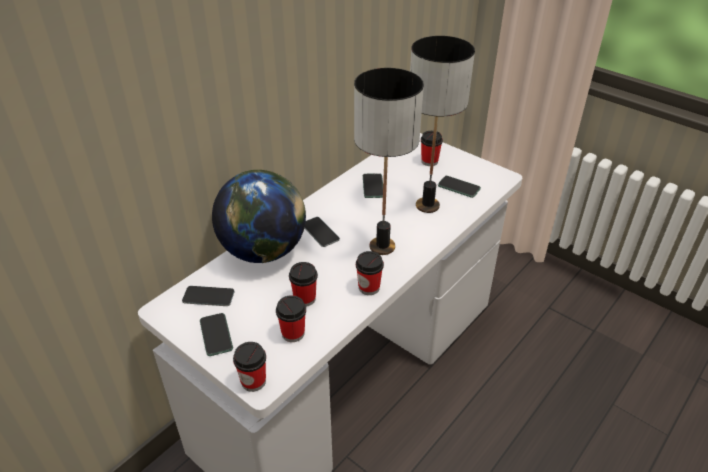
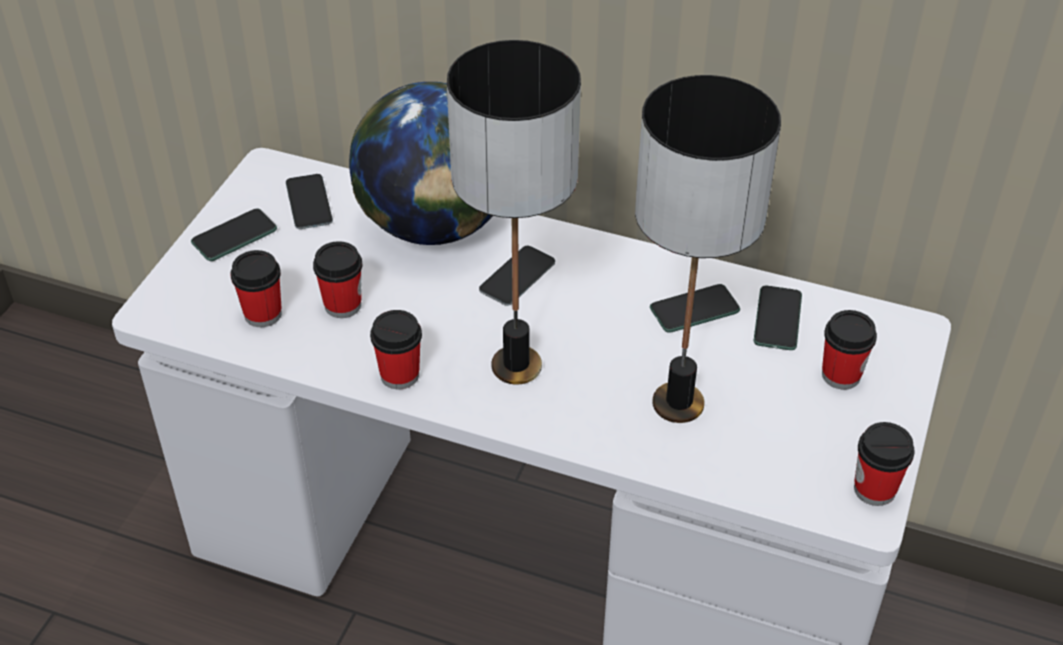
camera: 70 degrees right, 5 degrees up
(253, 381) = (158, 301): cup -> cup (874, 489)
(459, 187) = (773, 442): phone -> phone (777, 319)

